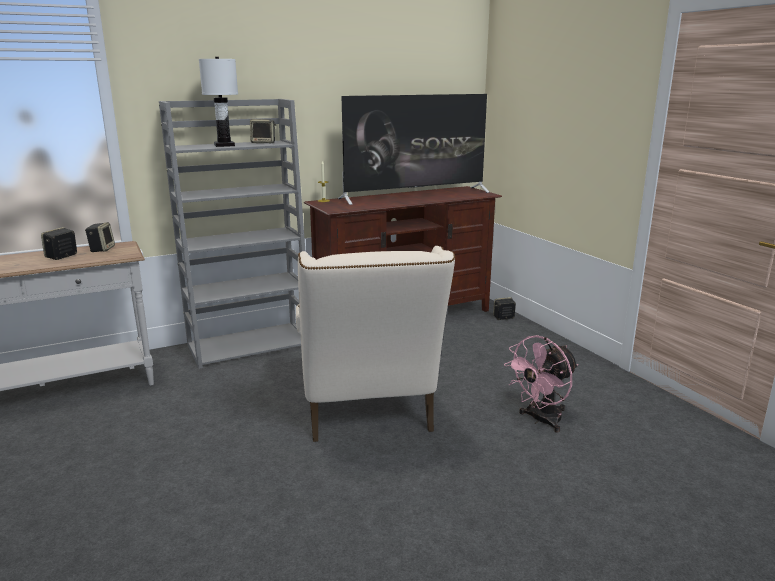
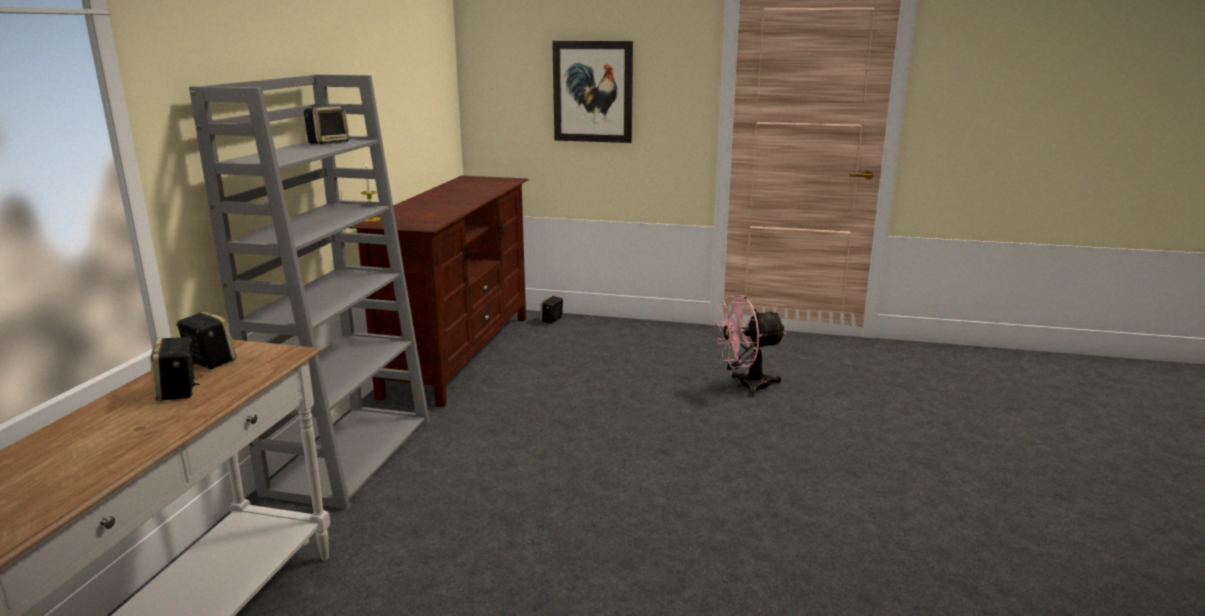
camera: 50 degrees left, 0 degrees up
(224, 145) = (298, 152): white table lamp -> none
(368, 413) = (625, 448): beige armchair -> none
(415, 195) = (450, 194): television -> none
(541, 420) = (746, 385): pink fan -> pink fan turned 75 degrees clockwise
(558, 126) = (593, 92): none -> picture

